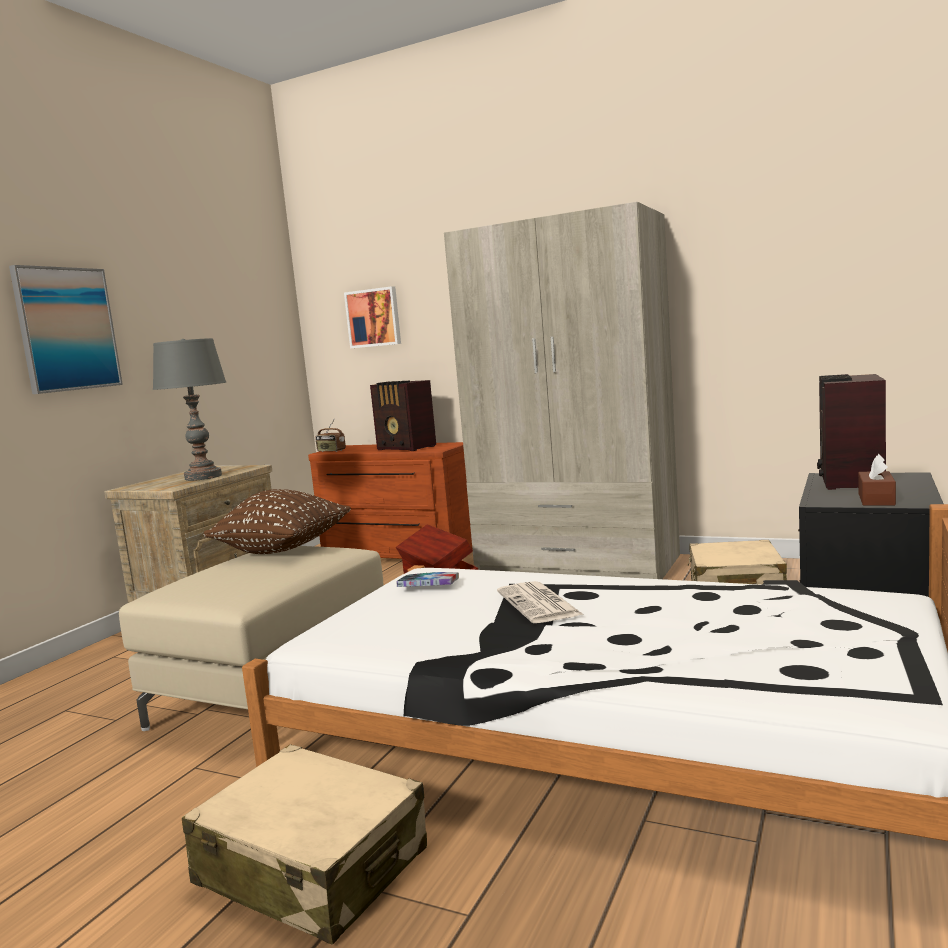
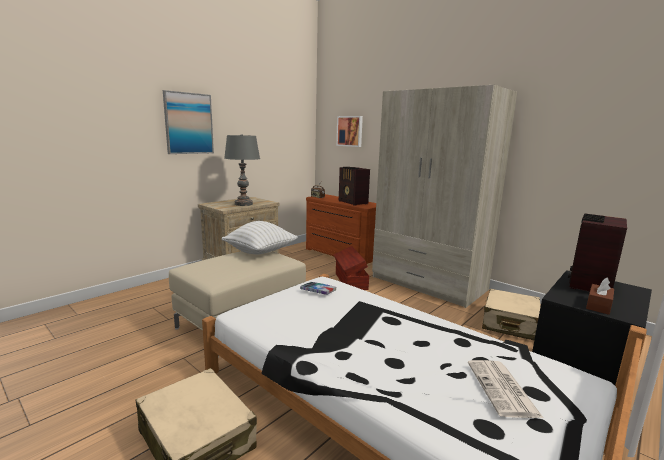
camera: 15 degrees right, 5 degrees up
(283, 550) = (260, 252): brown pillow -> white pillow
(540, 604) = (364, 321): newspaper -> newspaper (503, 389)

